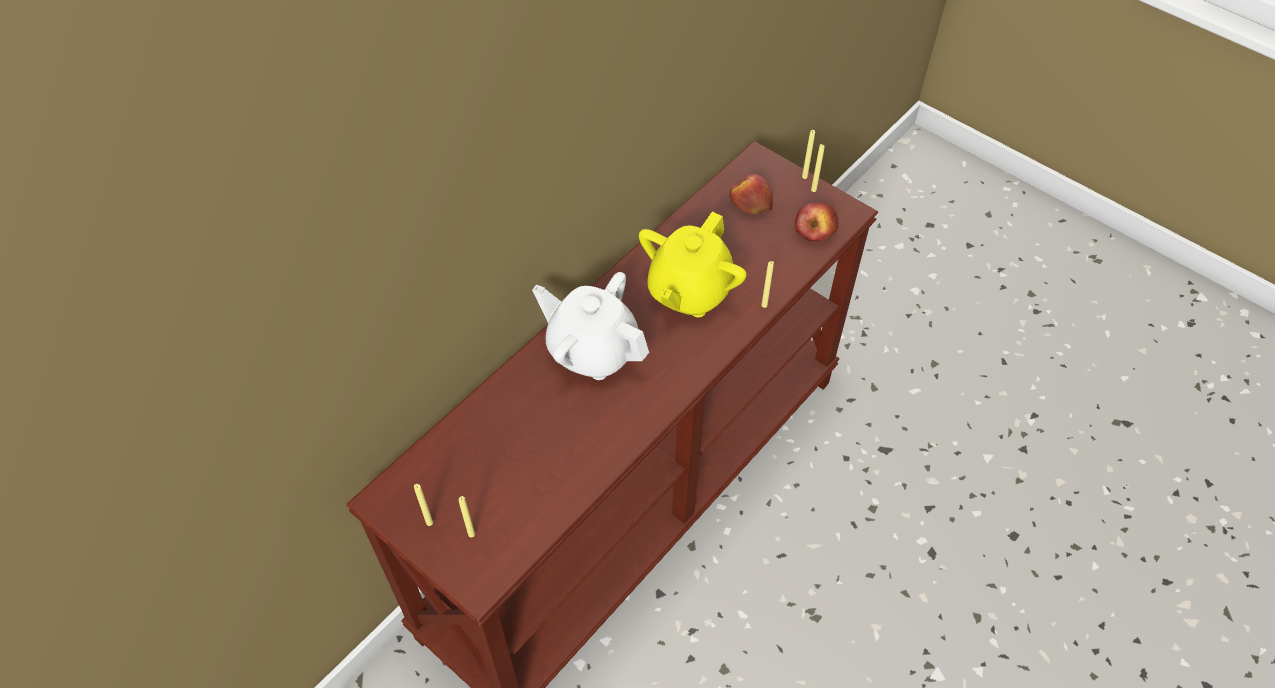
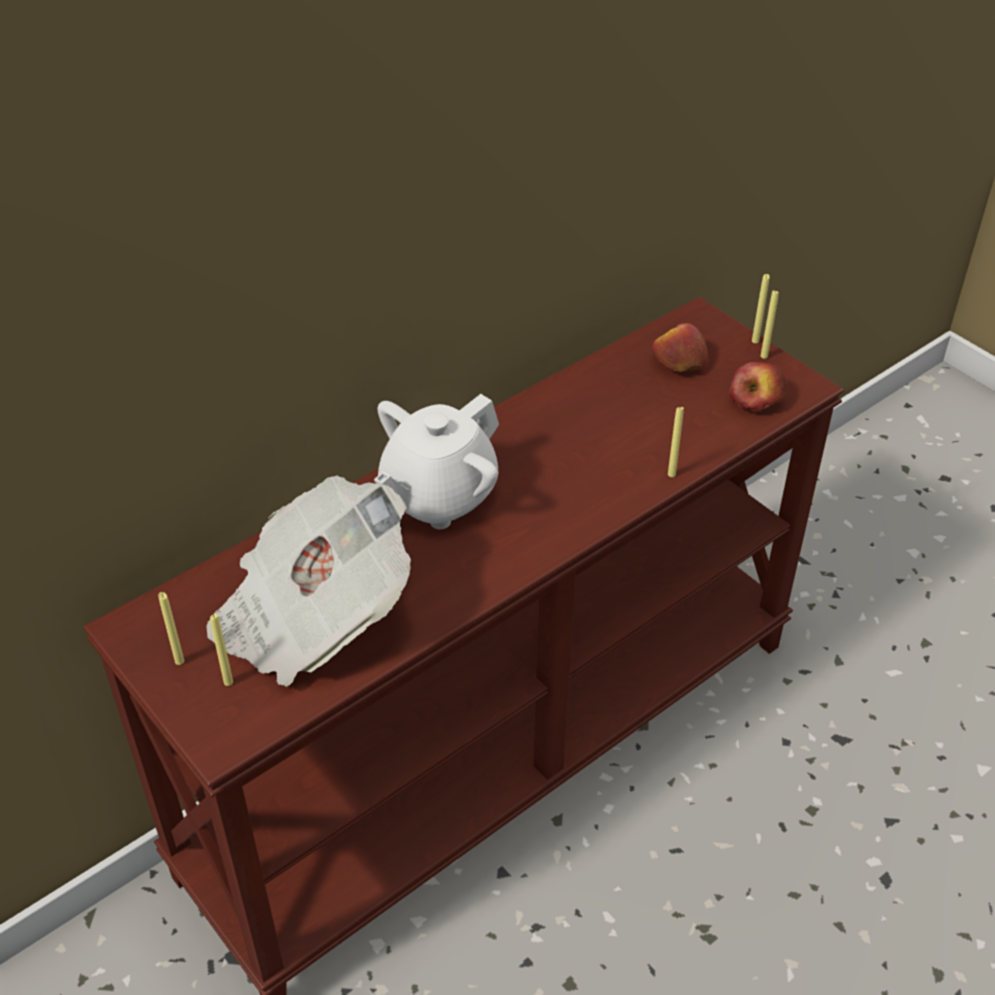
camera: 10 degrees right, 10 degrees down
(520, 467) = (312, 615): none -> newspaper
(592, 350) = (438, 497): white teapot -> white teapot turned 90 degrees counterclockwise
(689, 291) = (577, 447): yellow teapot -> none

